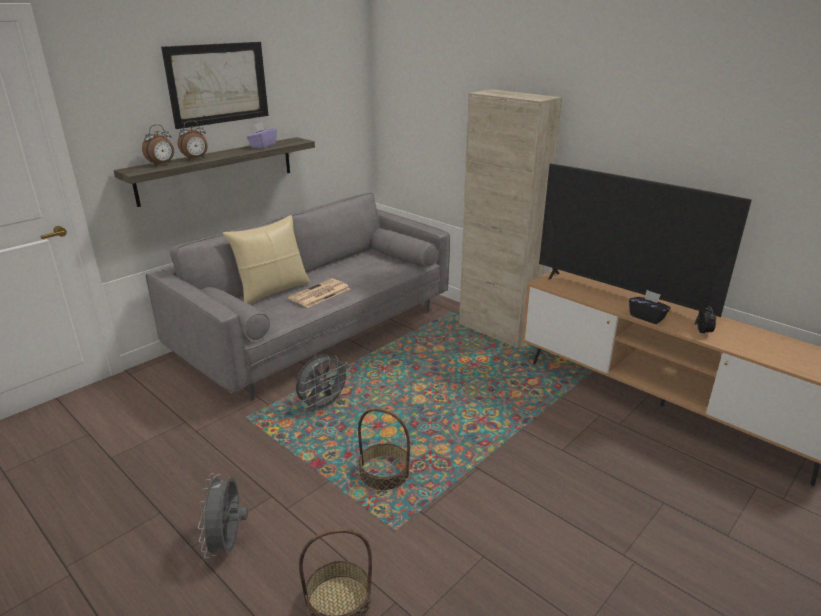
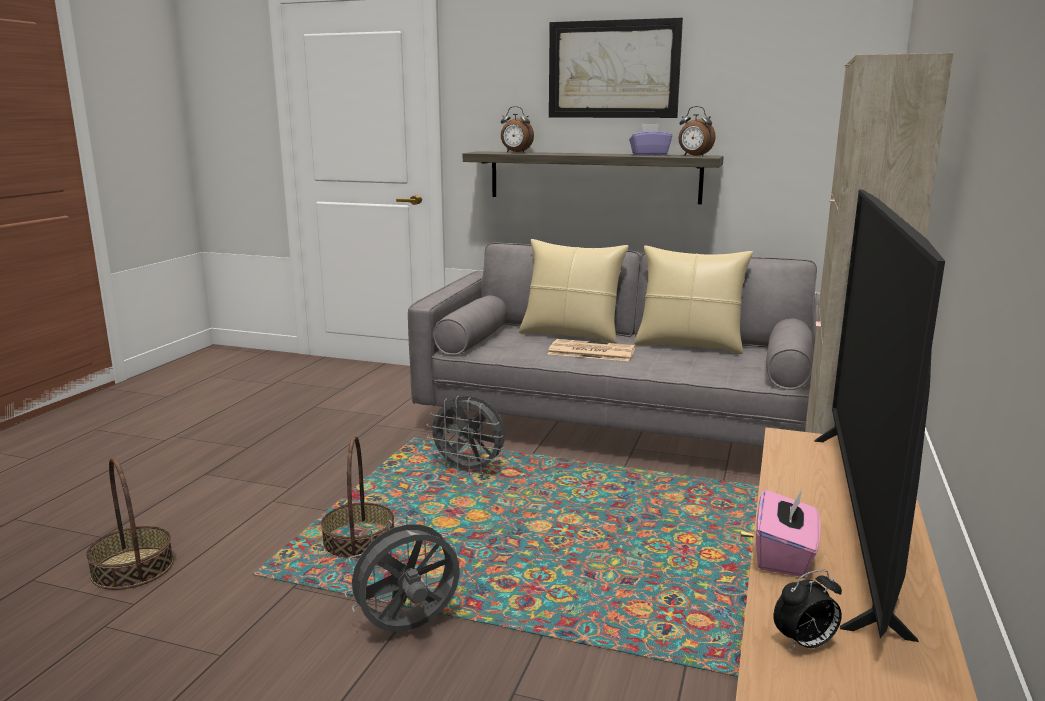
camera: 65 degrees right, 10 degrees down
(196, 159) = (553, 153): alarm clock -> alarm clock (694, 156)
(228, 543) = (212, 488): grey fan -> grey fan (408, 629)
(339, 266) = (689, 345): none -> beige pillow
(647, 317) = (784, 556): black tissue box -> pink tissue box

